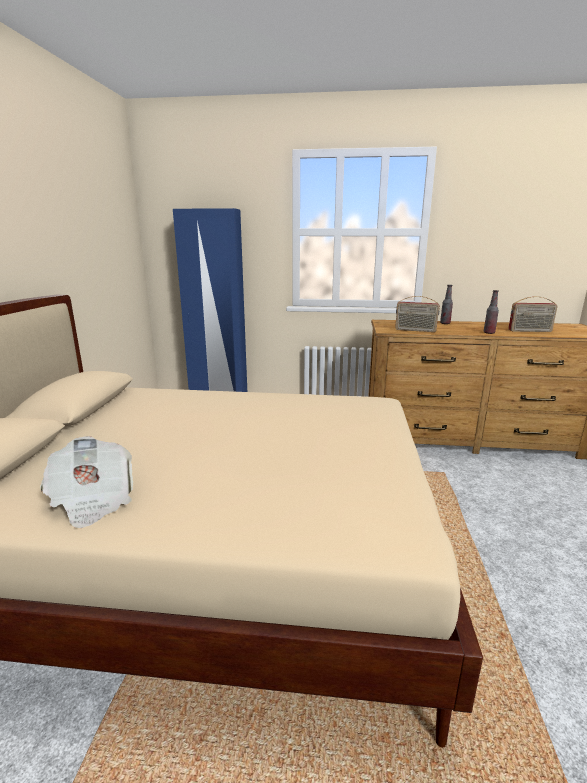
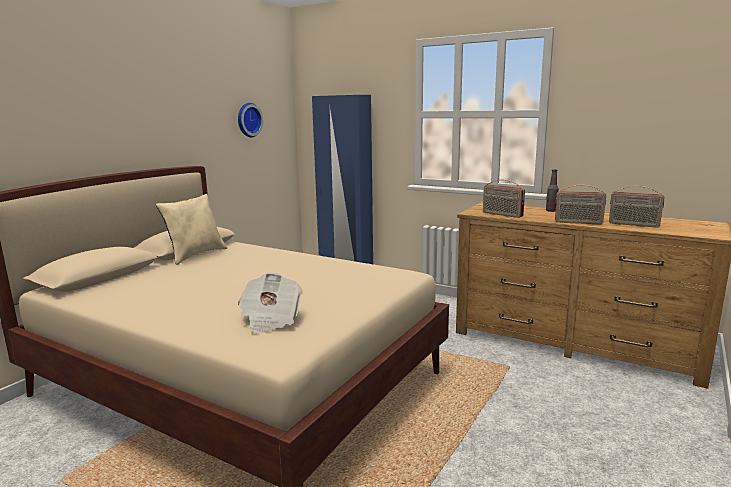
camera: 25 degrees right, 5 degrees down
(93, 500) = (133, 300): newspaper -> newspaper (270, 319)
(101, 235) = (248, 120): none -> wall clock
(102, 412) = (196, 255): none -> beige pillow
(489, 333) = (578, 223): bottle -> radio

